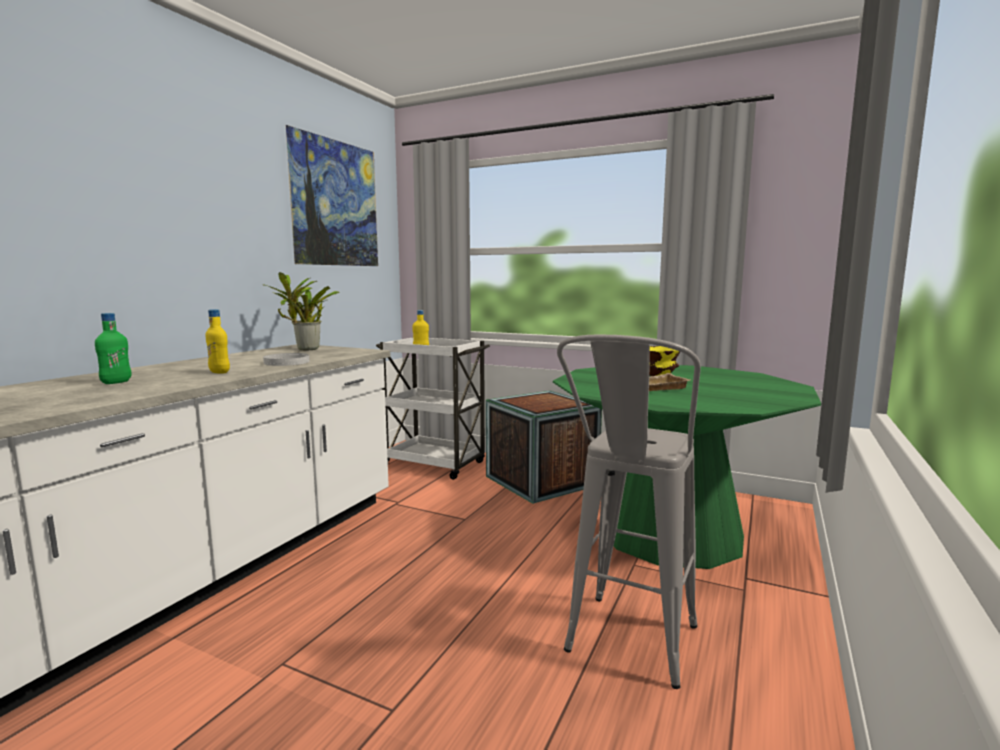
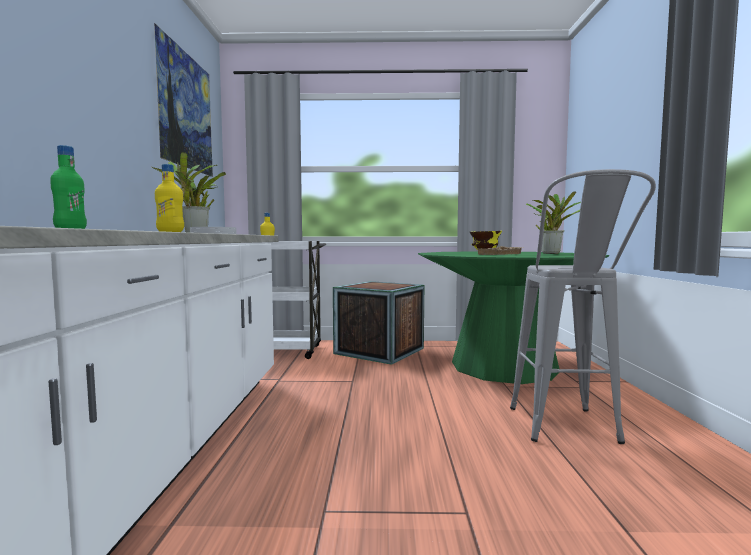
camera: 25 degrees left, 5 degrees down
(744, 389) = (551, 253): none -> potted plant

